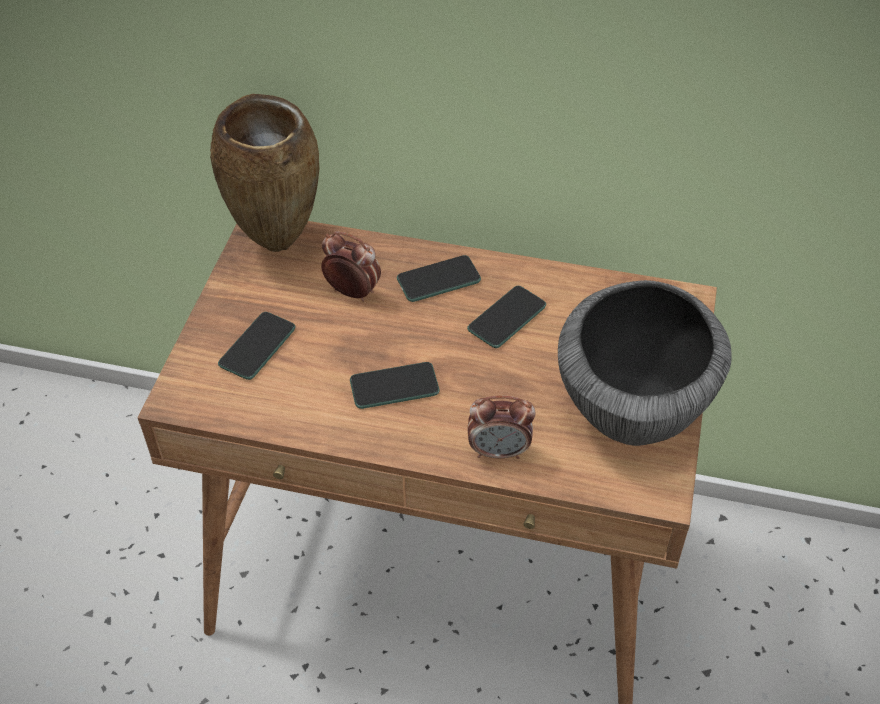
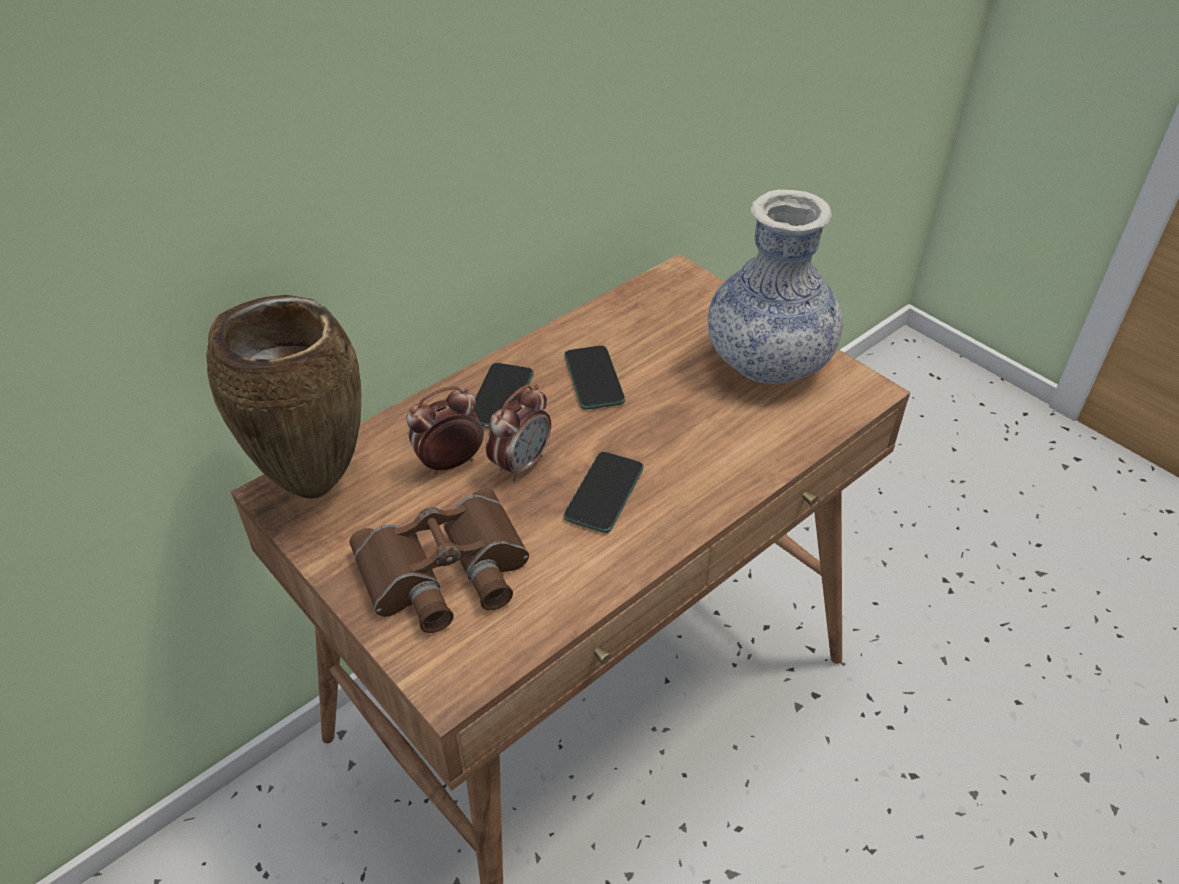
camera: 55 degrees left, 5 degrees down
(257, 347) = (445, 573): phone -> brown binoculars
(499, 451) = (745, 461): alarm clock -> alarm clock (521, 464)
(631, 411) = (768, 362): bowl -> vase

